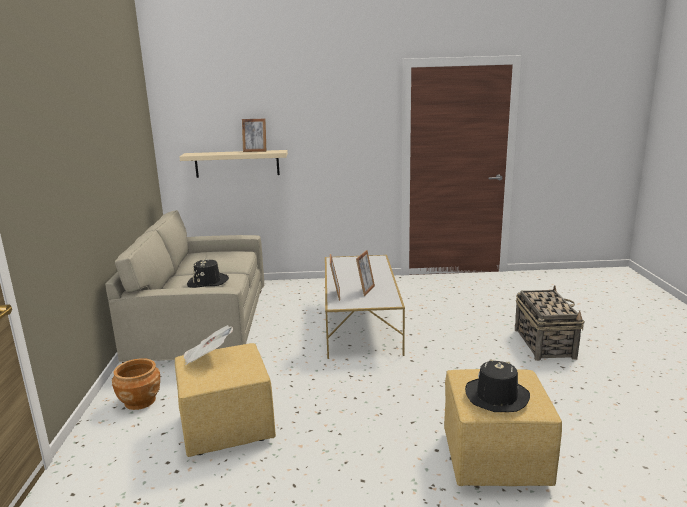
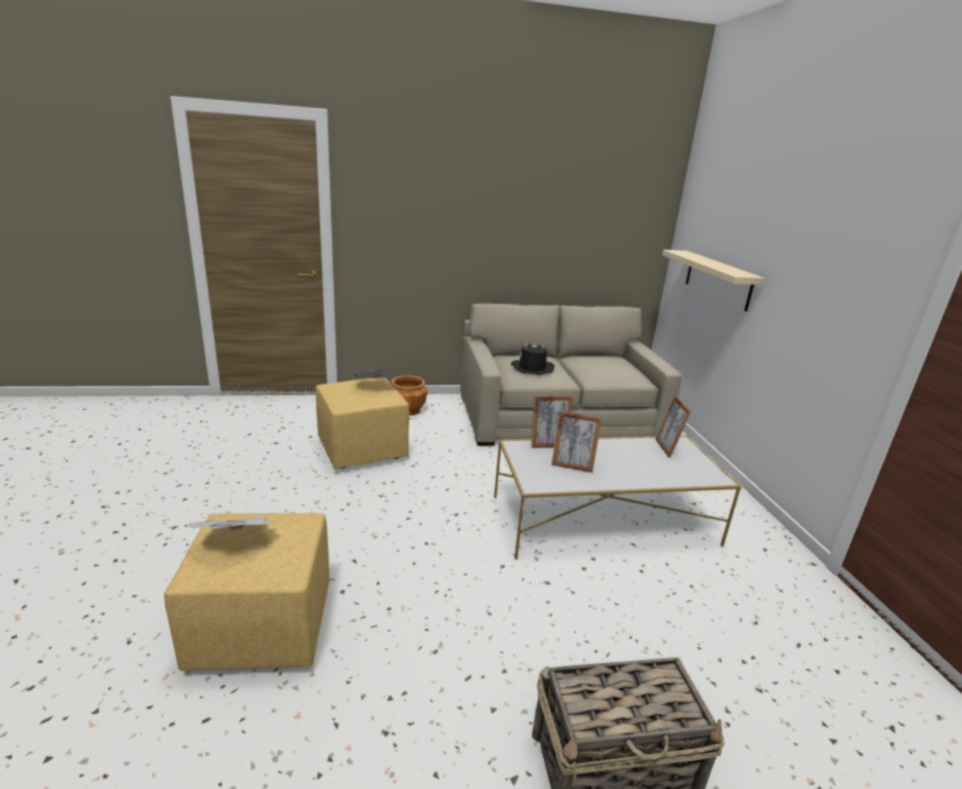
camera: 80 degrees right, 5 degrees up
(255, 151) = (730, 267): picture frame -> picture frame (667, 448)
(496, 397) = (238, 539): black hat -> newspaper

